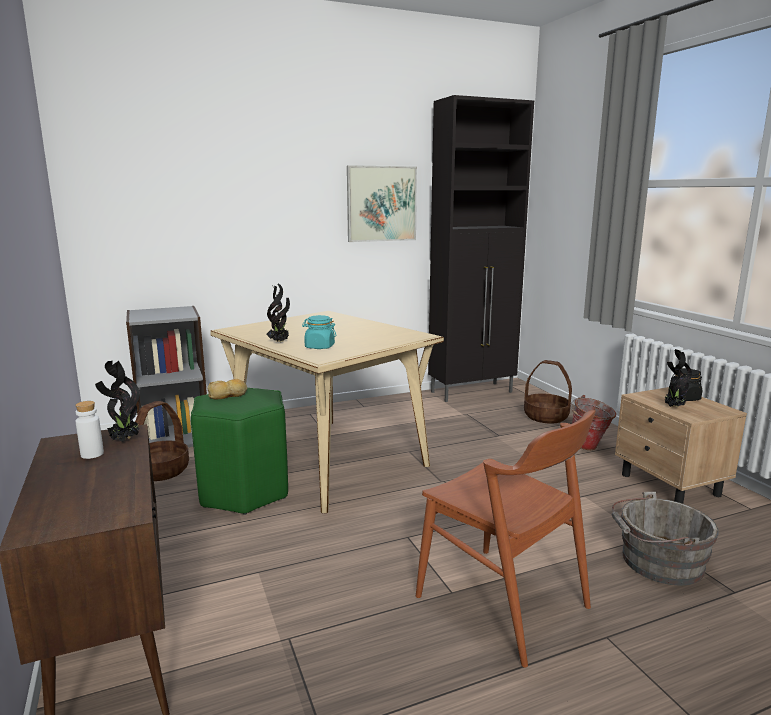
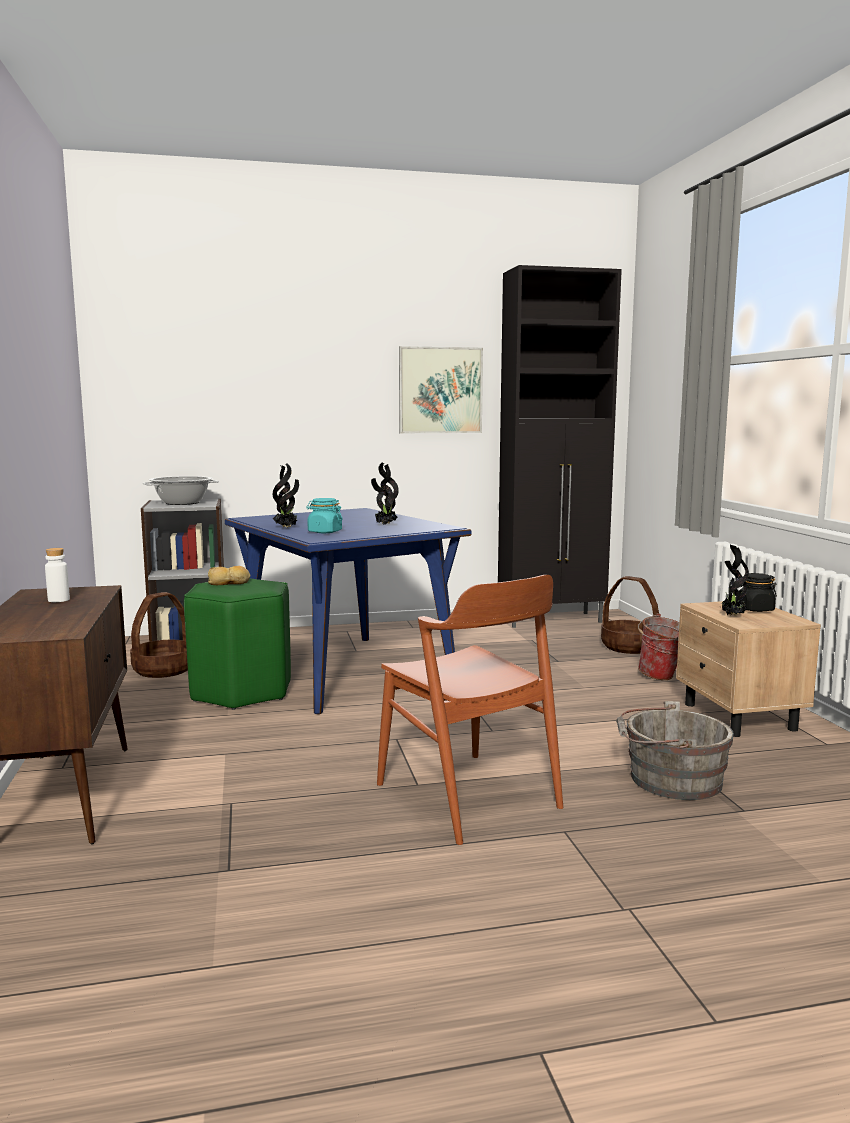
camera: 10 degrees right, 5 degrees down
(124, 440) = (92, 593): potted plant -> potted plant (385, 525)
(162, 313) = (182, 503): none -> cooking pot
(328, 460) = (345, 671): beige dining table -> blue dining table

